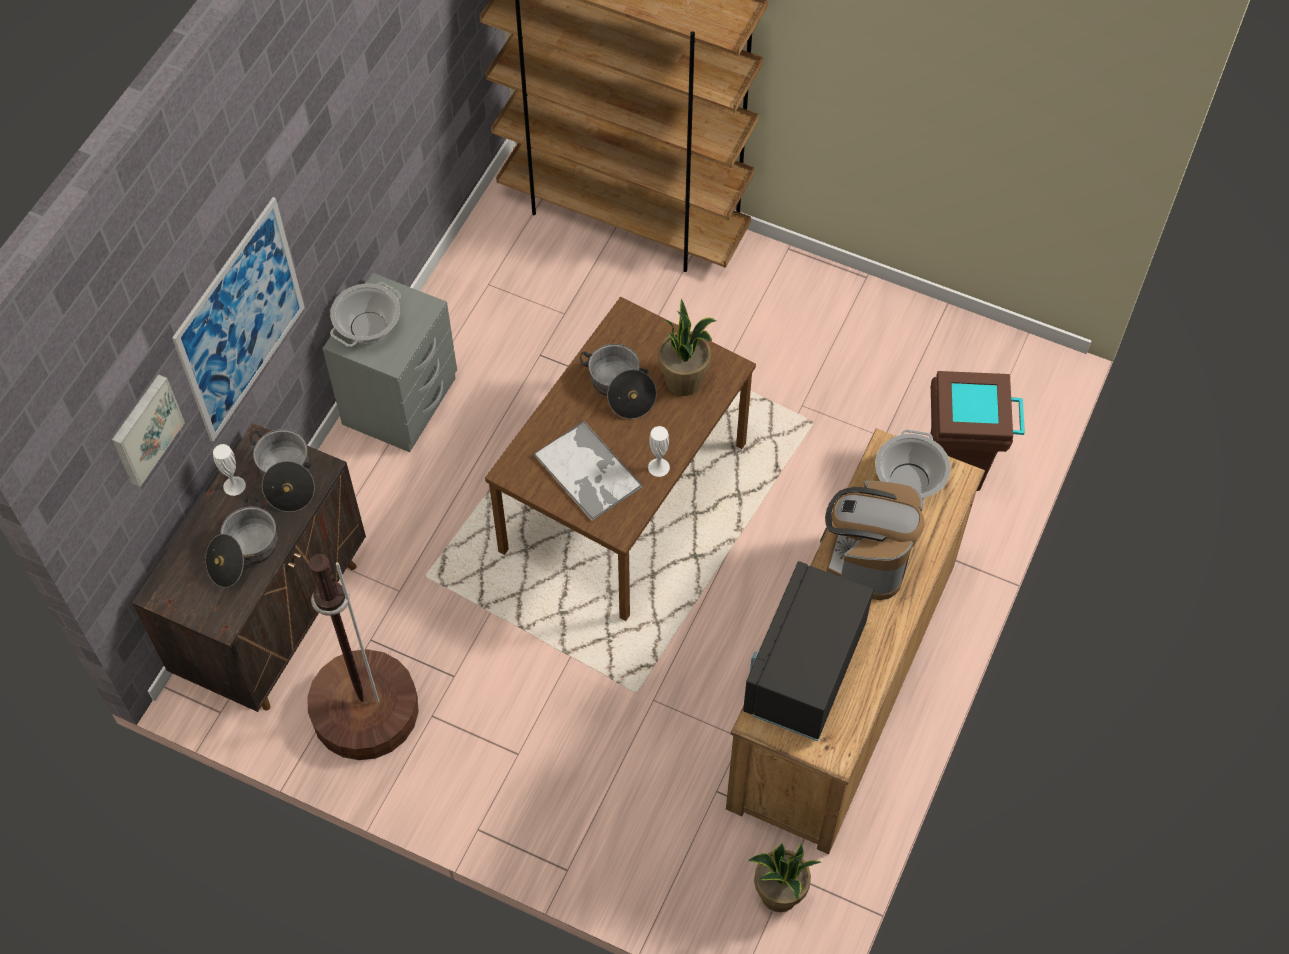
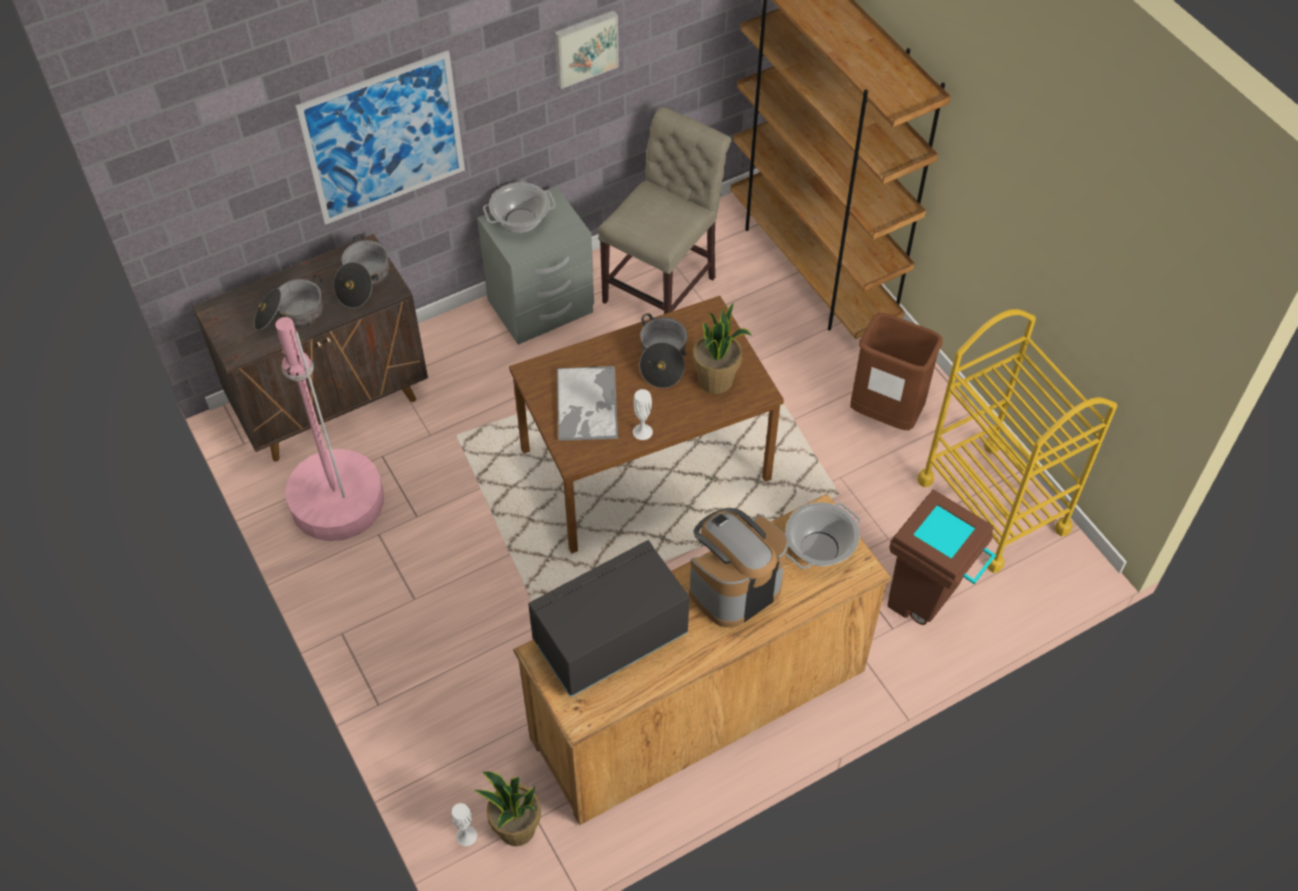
camera: 35 degrees right, 5 degrees down
(144, 429) = (245, 167): picture -> picture (585, 47)
(234, 486) = (324, 268): white vase -> white vase (466, 835)
(364, 711) = (336, 502): brown floor lamp -> pink floor lamp
(501, 313) = (664, 286): none -> beige chair
(795, 324) = (885, 414): none -> brown trash can
(945, 354) = (993, 505): none -> yellow cart

